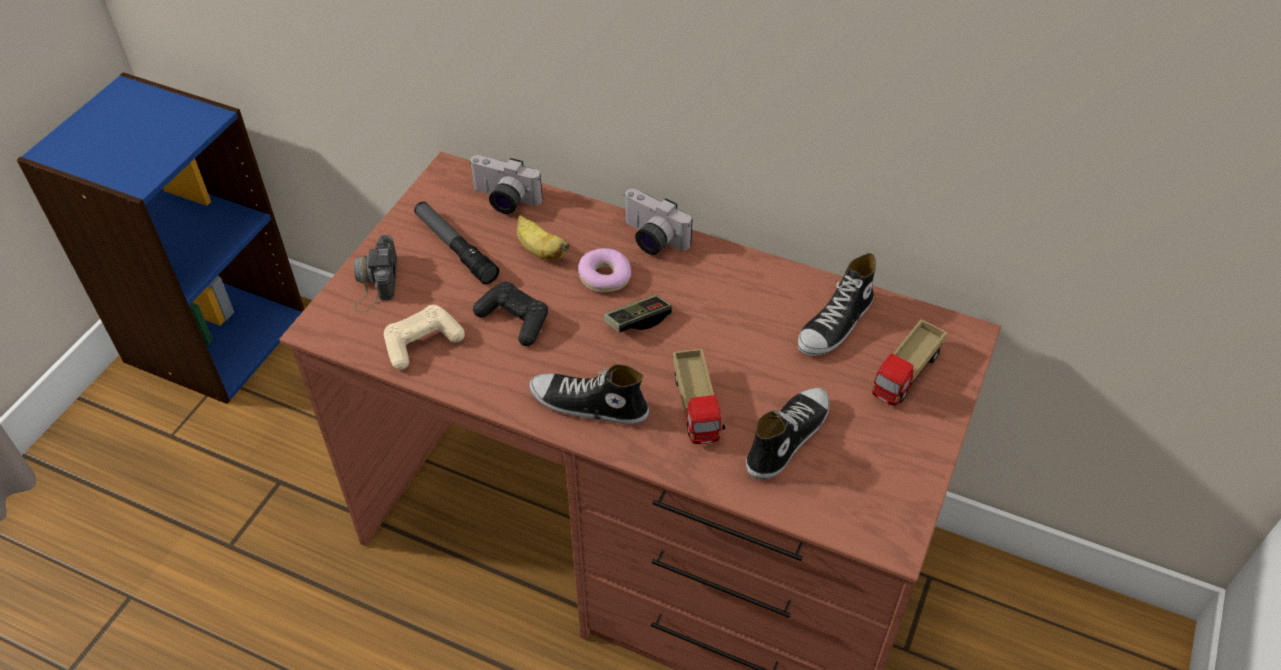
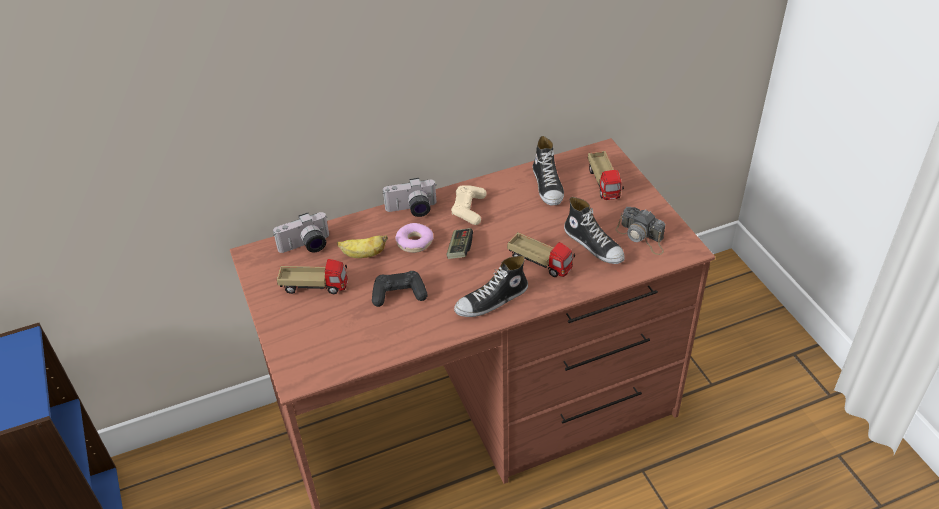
camera: 45 degrees left, 5 degrees down
(376, 282) = (295, 334): camera -> camera (642, 237)
(422, 343) = (367, 341): beige game controller -> beige game controller (469, 209)
(455, 248) = (315, 286): flashlight -> toy truck
(786, 437) = (594, 245): shoe -> shoe turned 150 degrees clockwise

